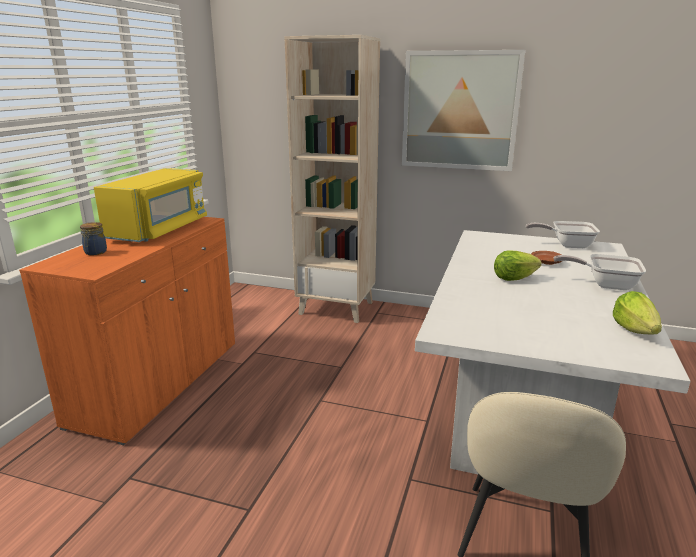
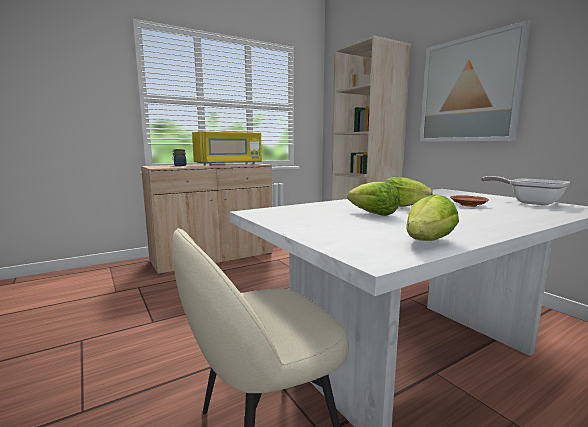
camera: 40 degrees right, 10 degrees down
(159, 382) = (213, 258): orange cabinet -> beige cabinet
(528, 301) = (373, 214): none -> lettuce
(605, 284) = (495, 220): frying pan -> none

